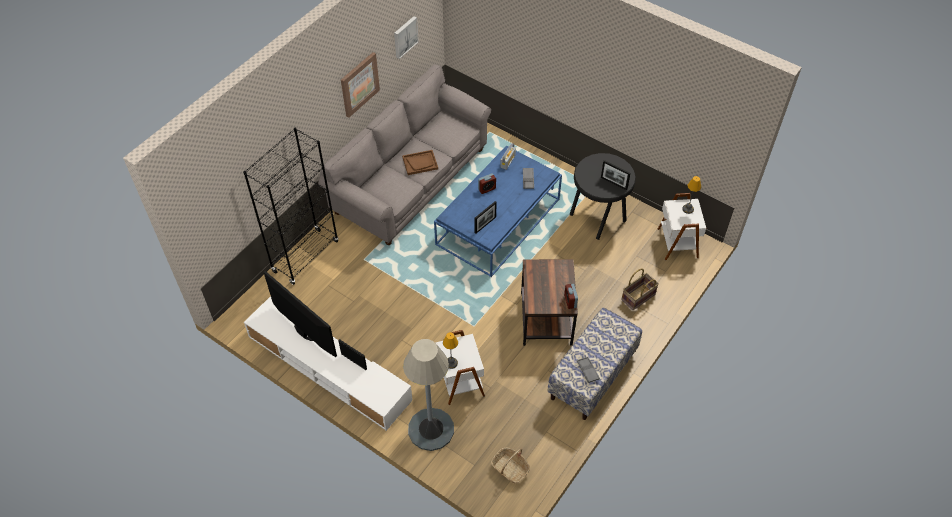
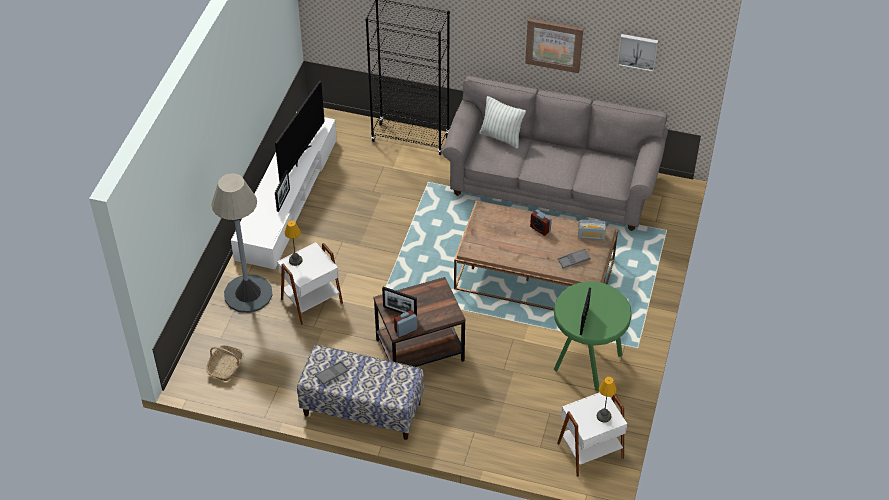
camera: 70 degrees right, 5 degrees down
(375, 180) = (501, 137): none -> pillow
(420, 163) = (546, 165): brown tray -> none
(485, 225) = (488, 241): picture frame -> picture frame (400, 311)
(498, 221) = (535, 274): blue coffee table -> brown coffee table
(598, 219) = (586, 364): black stool -> green stool
(638, 297) = (488, 428): basket -> none

